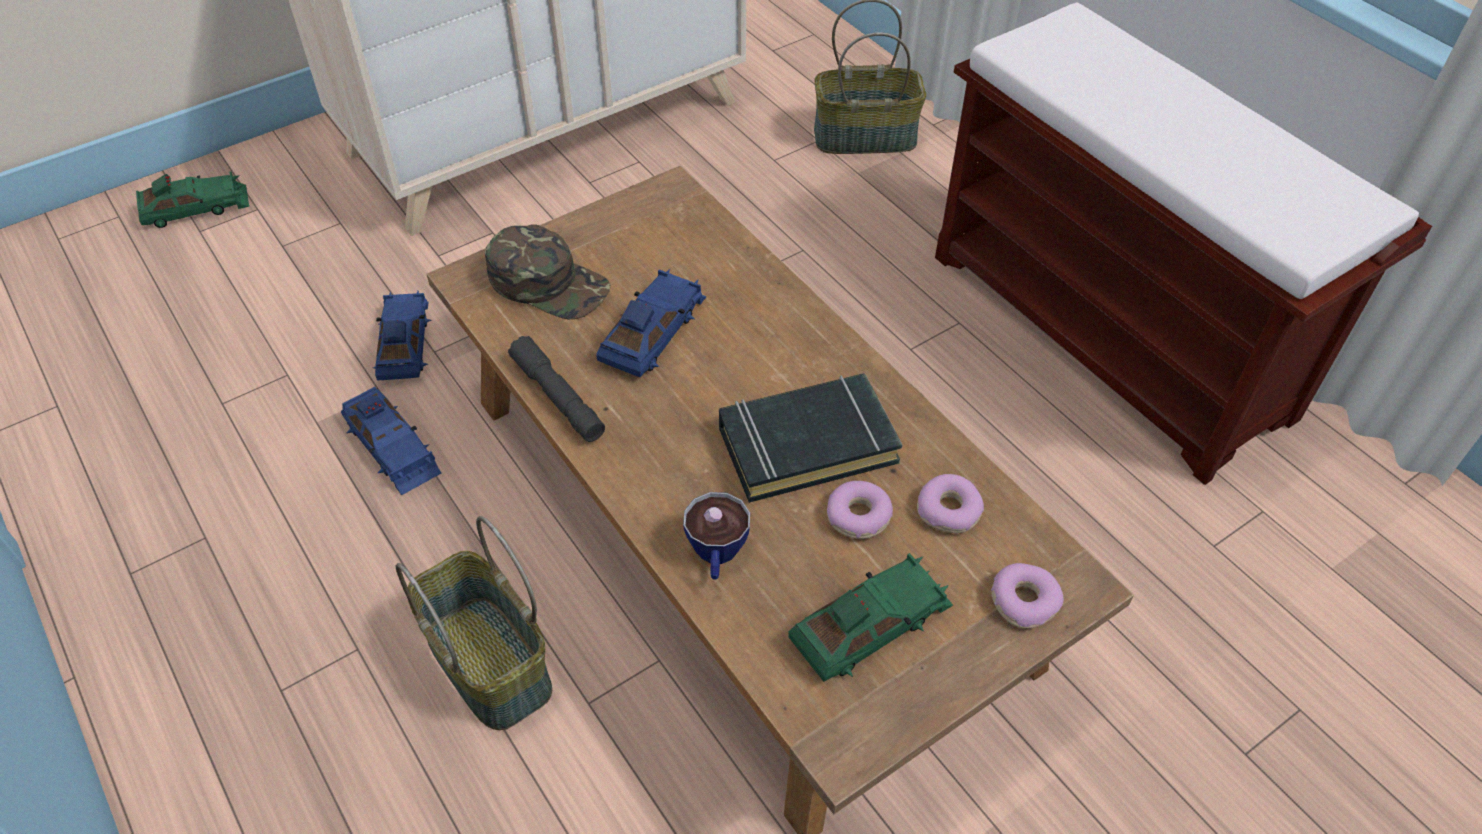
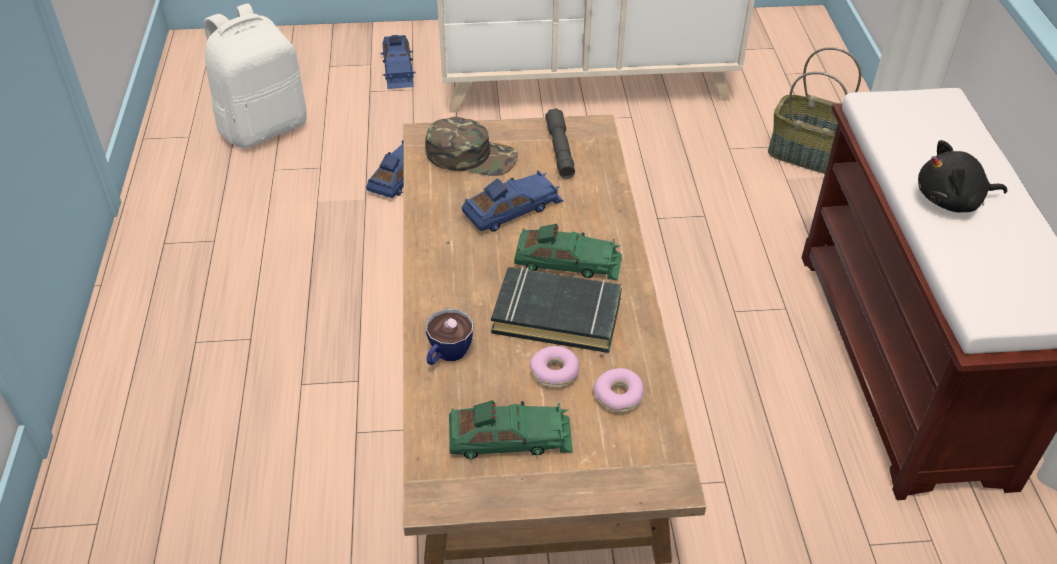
camera: 30 degrees right, 5 degrees down
(163, 349) = (263, 126): none -> white backpack
(196, 208) = (336, 52): green toy car -> green toy car (568, 262)
(392, 447) = (349, 233): blue toy car -> blue toy car (398, 68)
(486, 663) = (314, 381): basket -> none
(549, 283) = (471, 156): green cap -> green cap turned 45 degrees counterclockwise
(558, 397) = (424, 224): grey flashlight -> grey flashlight (560, 150)
(1023, 601) = (623, 473): donut -> none
(1172, 133) = (952, 200): none -> black plush toy

